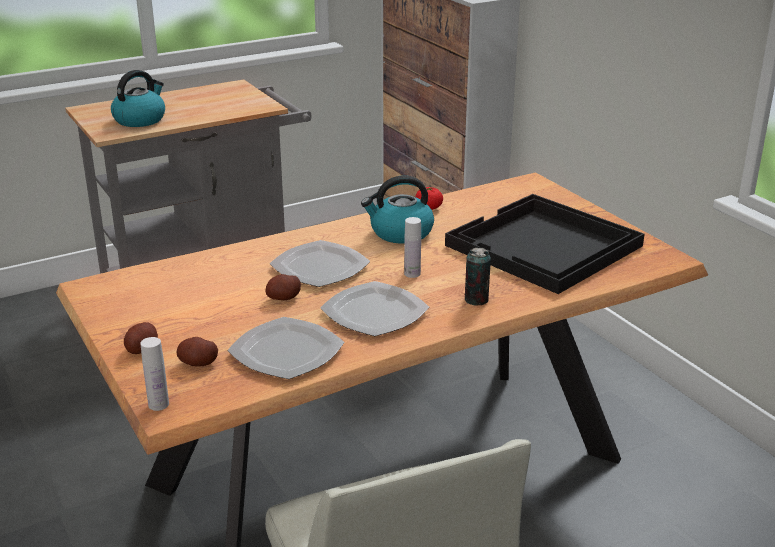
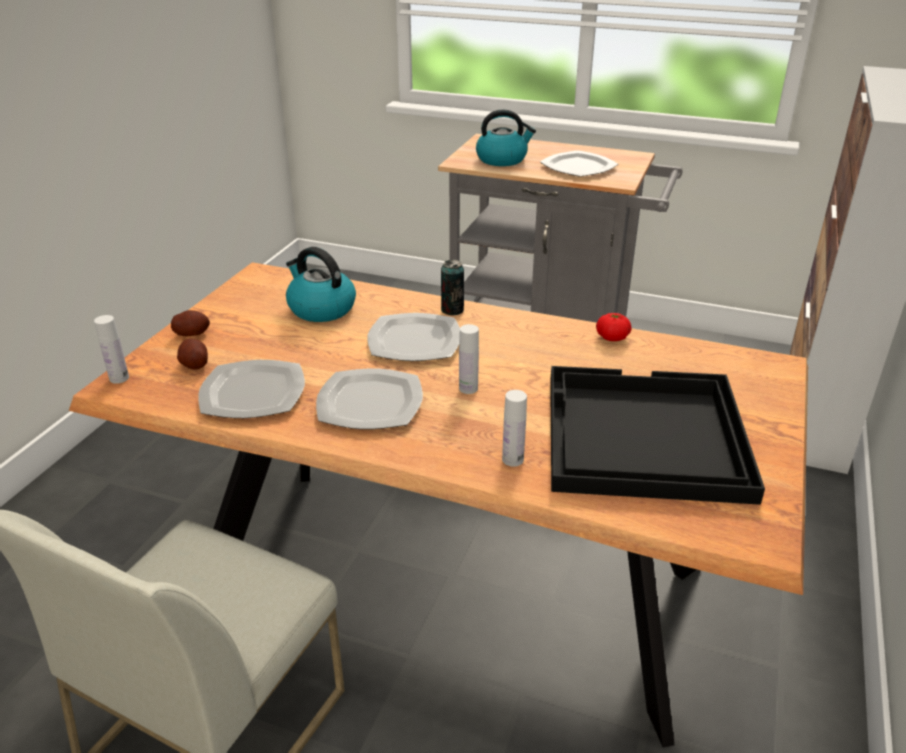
camera: 50 degrees right, 5 degrees up
(213, 106) = (579, 167): none -> plate
(284, 298) = (339, 350): potato -> none
(400, 233) = (537, 347): kettle -> kettle (320, 309)
(476, 300) = (467, 446): can -> can (452, 310)
(511, 292) = (512, 459): none -> white bottle

